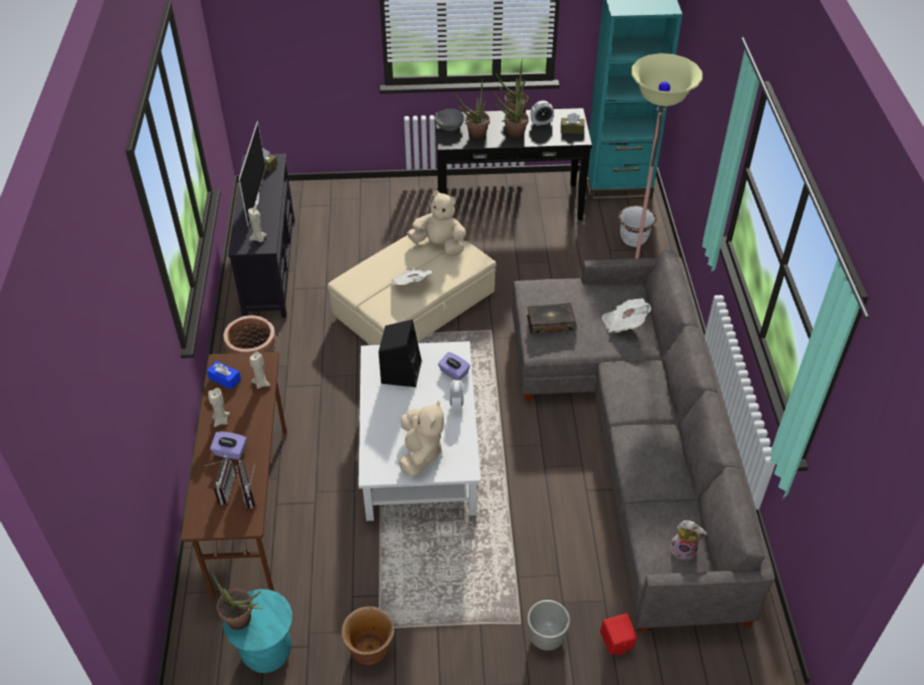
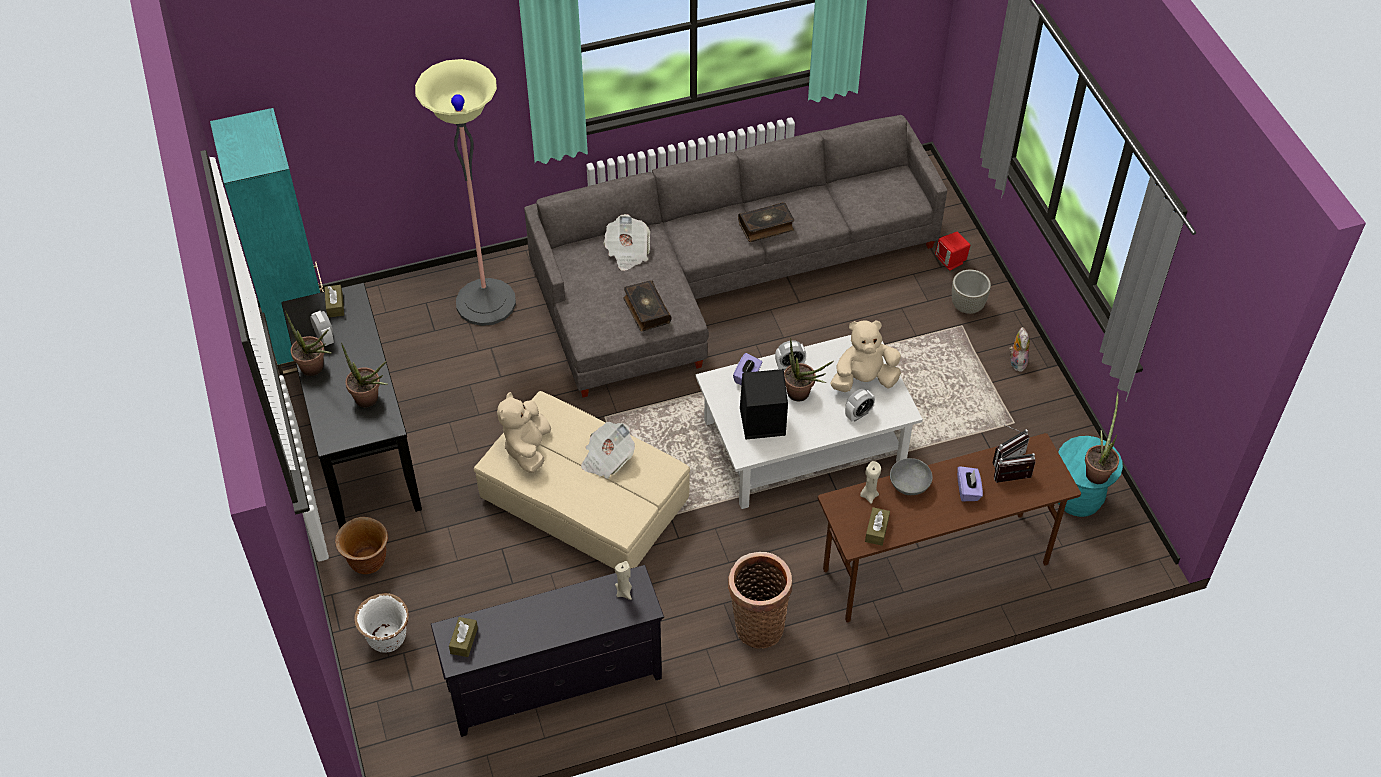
camera: 105 degrees left, 5 degrees up
(221, 420) = (933, 513): beige candle -> none
(225, 379) = (876, 530): blue tissue box -> brown tissue box
(253, 202) = (551, 624): television -> none
(370, 650) = (1037, 424): brown planter -> brown planter (367, 561)
(382, 439) = (858, 414): none -> alarm clock
(449, 127) = (352, 432): grey bowl -> grey bowl (909, 485)
(512, 136) = (361, 362): potted plant -> potted plant (802, 395)
(633, 240) = (409, 310): white planter -> white planter (387, 638)
(637, 428) = (766, 227): none -> book
(683, 550) = (889, 184): plush toy -> plush toy (1016, 362)

